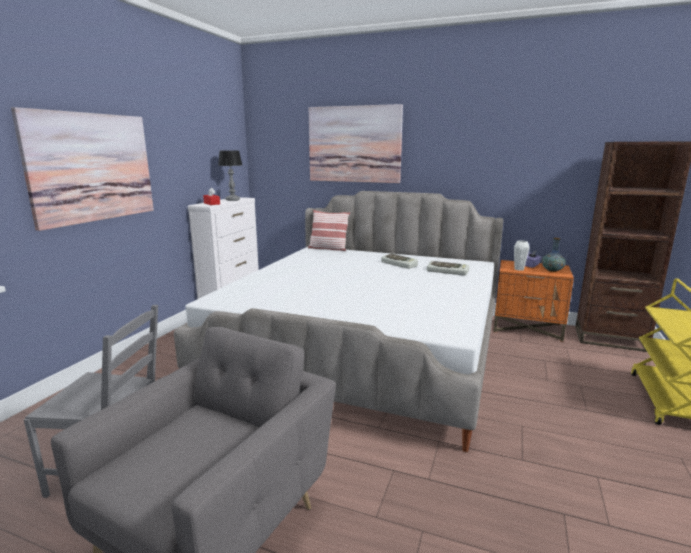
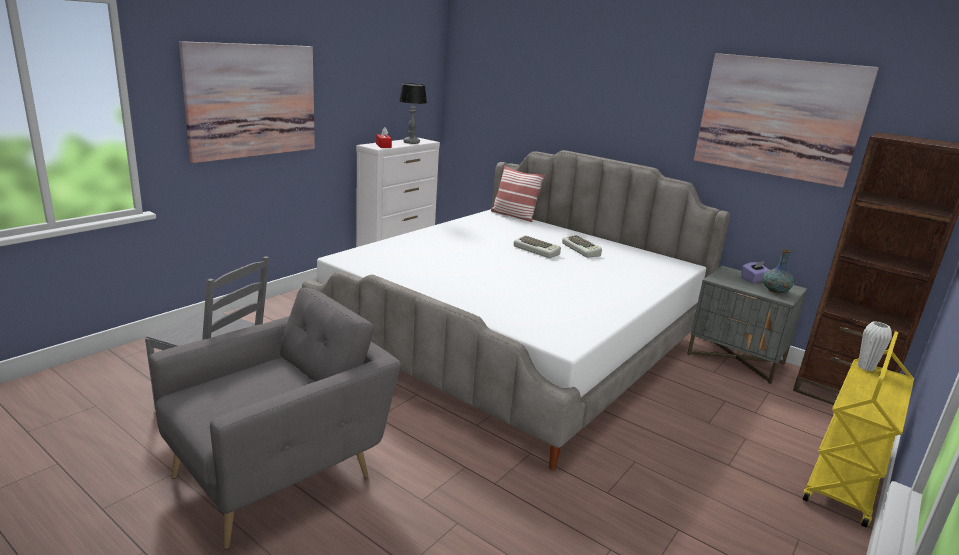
camera: 15 degrees right, 5 degrees up
(354, 144) = (563, 91): picture -> picture (778, 118)
(448, 271) = (632, 269): keyboard -> keyboard (537, 250)
(519, 269) = (731, 282): white vase -> white vase (866, 367)
(527, 328) = (736, 359): orange nightstand -> grey nightstand

